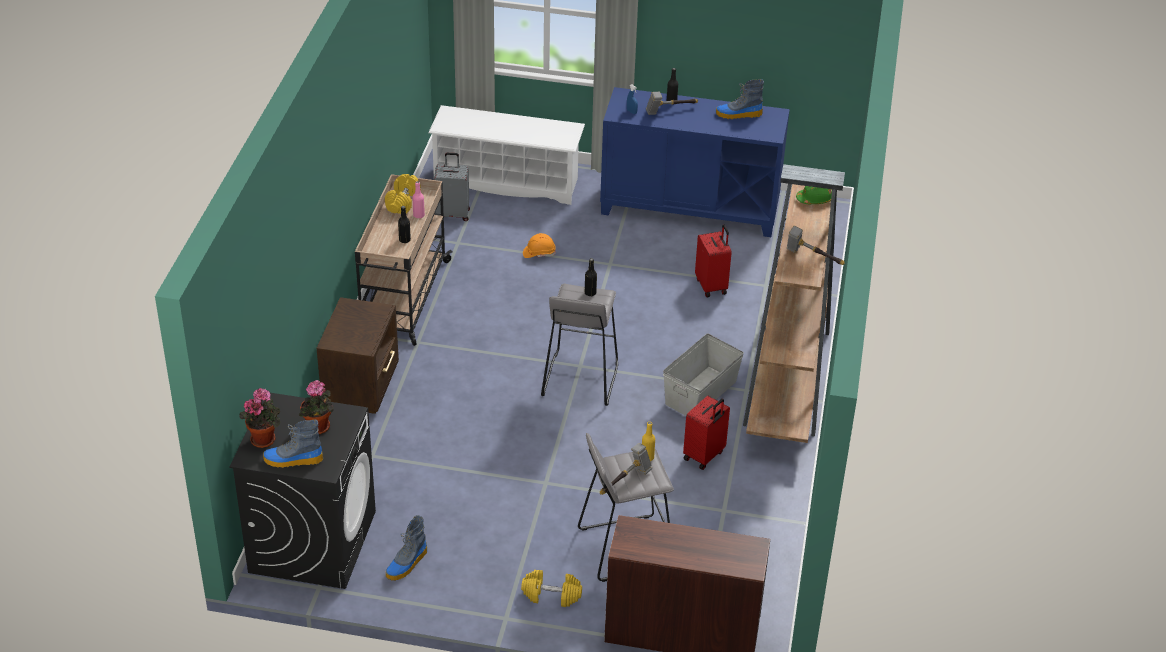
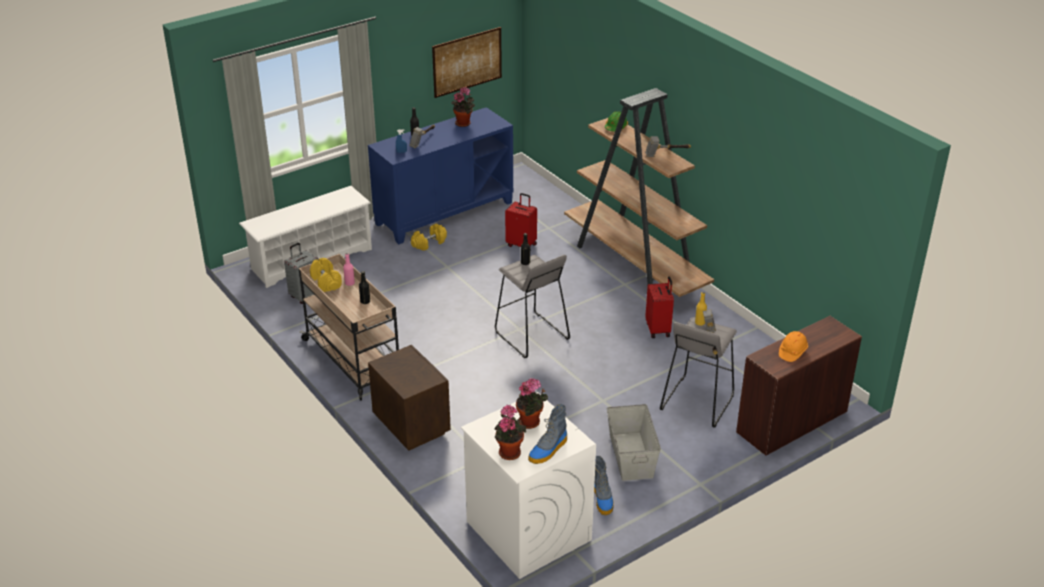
camera: 45 degrees left, 5 degrees down
(312, 541) = (528, 530): black washing machine -> white washing machine
(539, 253) = (396, 285): orange hard hat -> orange hard hat (792, 352)
(551, 596) = (703, 454): yellow dumbbell -> yellow dumbbell (429, 243)
(700, 392) = (604, 300): grey storage box -> grey storage box (630, 456)
(738, 114) = (464, 123): boot -> potted plant
(784, 44) = (467, 62): none -> picture

